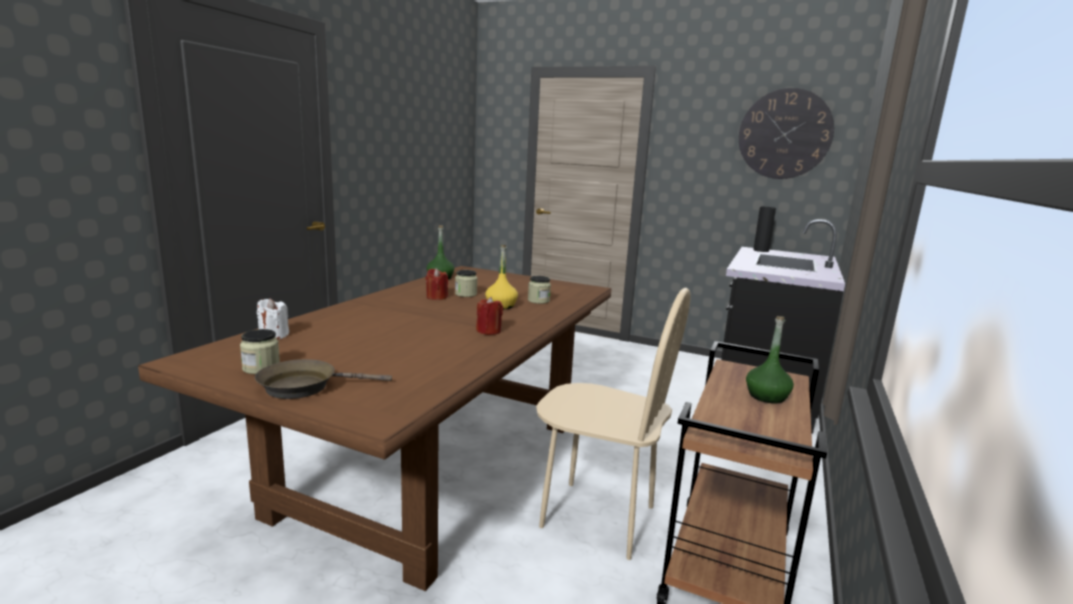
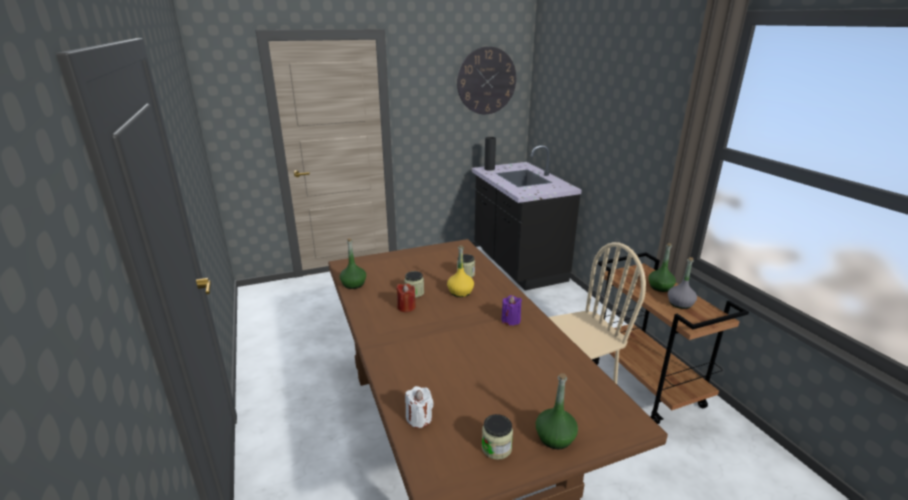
camera: 45 degrees left, 10 degrees up
(304, 386) = (555, 437): brown frying pan -> green bottle
(488, 331) = (510, 320): red candle -> purple candle
(753, 417) = (680, 304): none -> grey bottle

